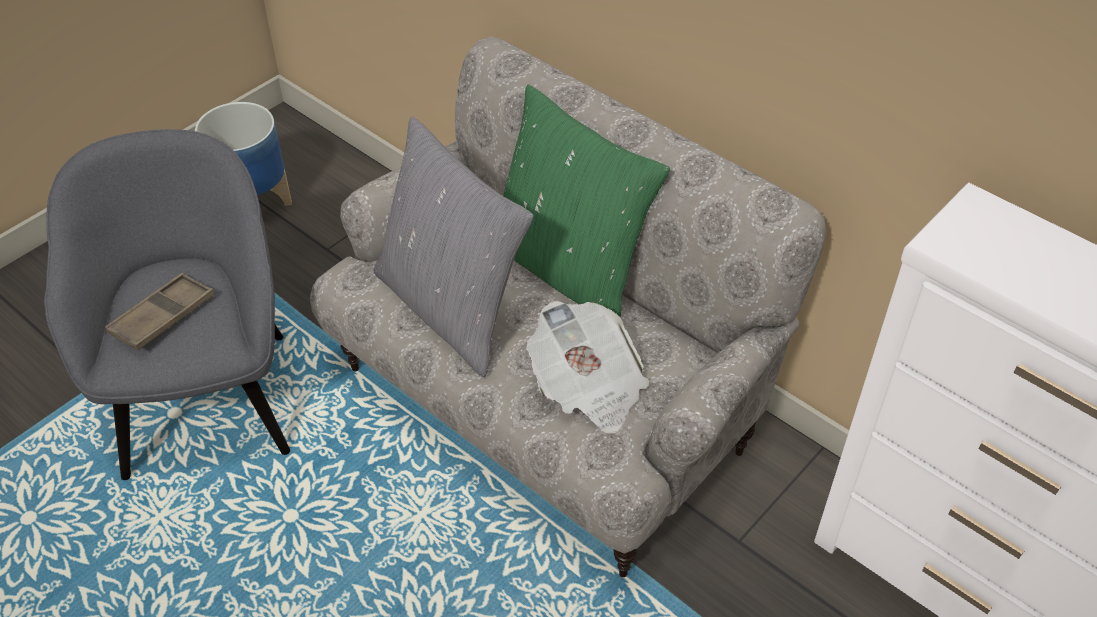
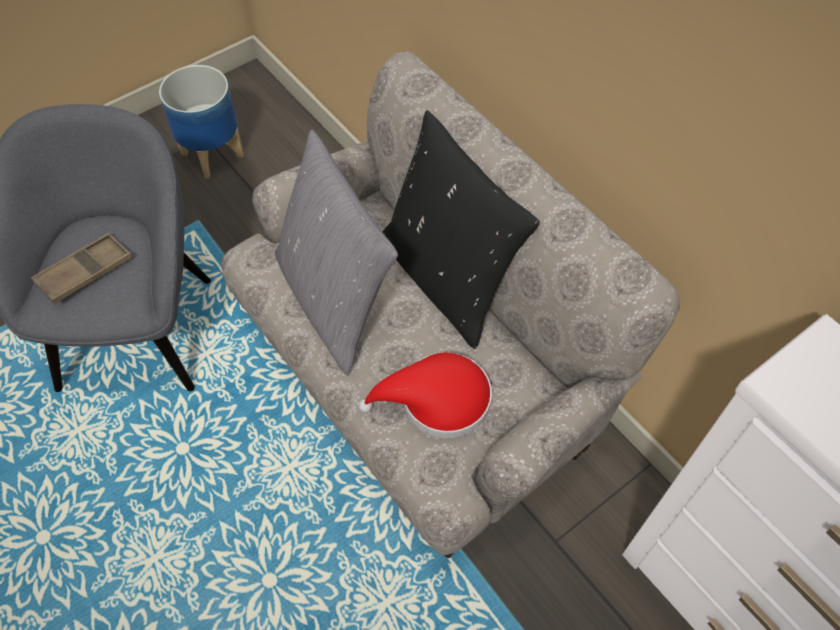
camera: 10 degrees right, 10 degrees up
(569, 270) = (447, 279): green pillow -> black pillow
(588, 387) = (437, 401): newspaper -> red hat

